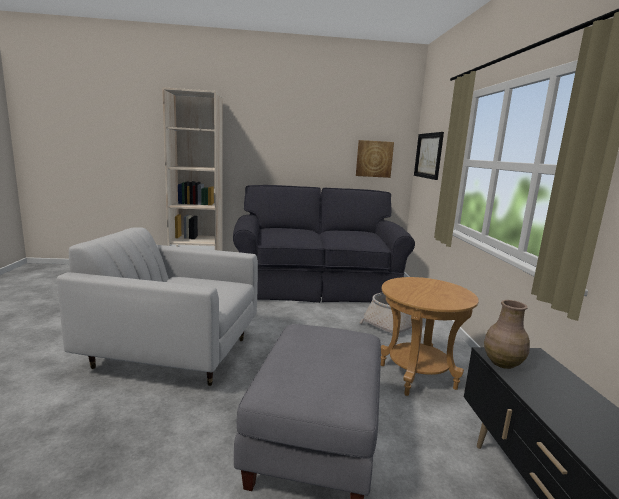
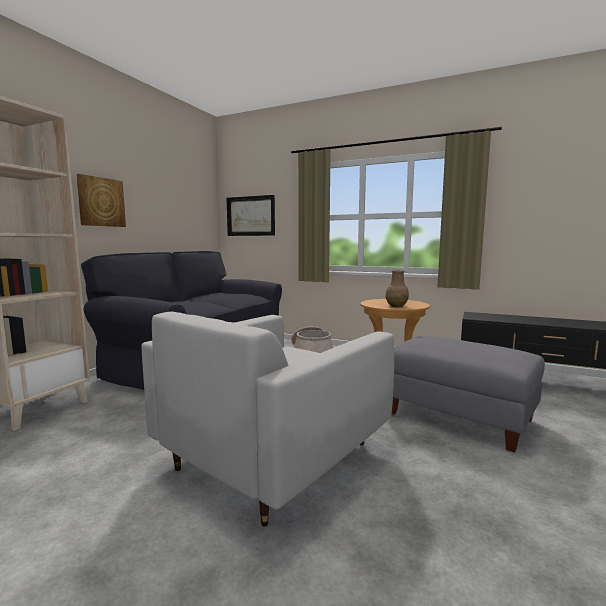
camera: 60 degrees left, 5 degrees down
(374, 159) = (194, 221): picture -> picture (101, 202)
(503, 363) = (483, 318): brown vase -> brown vase (396, 306)

